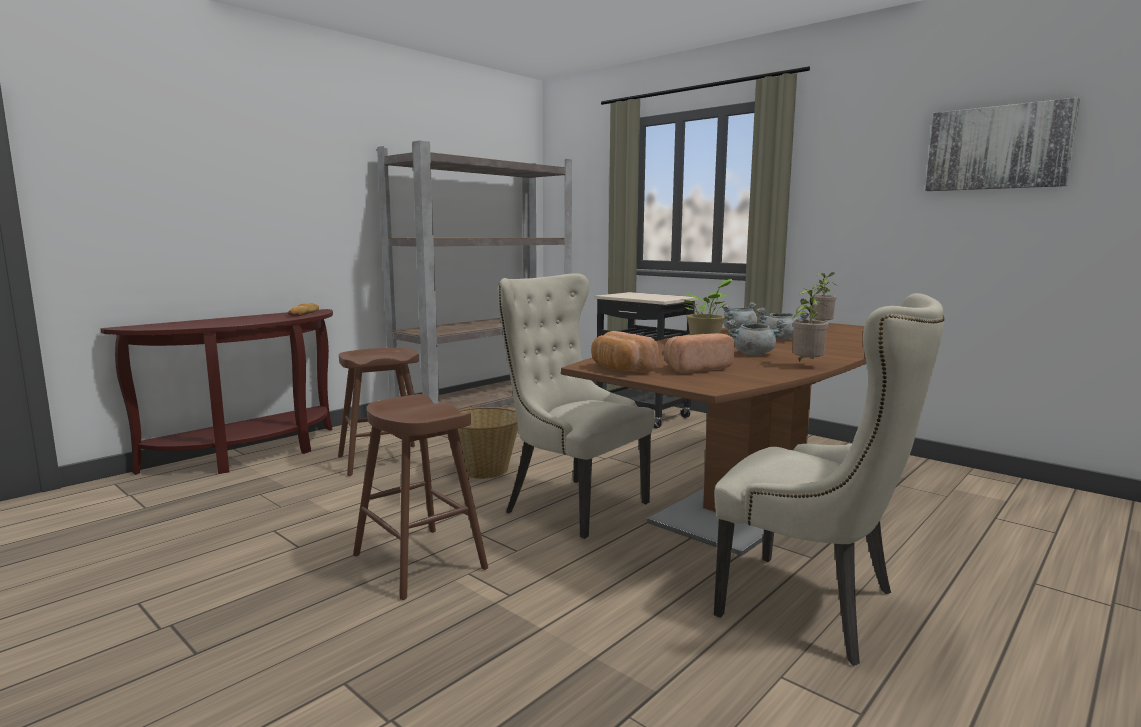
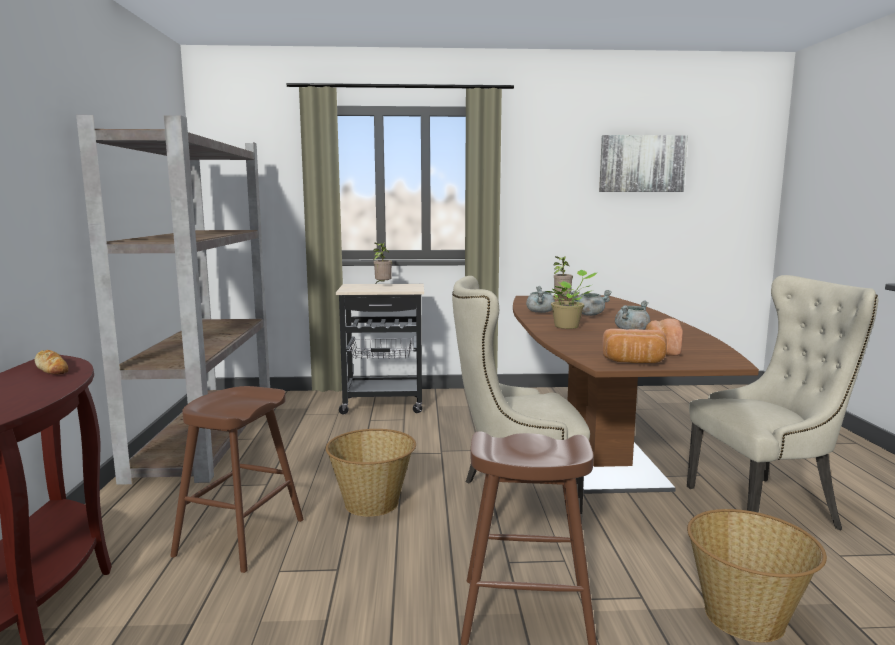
camera: 45 degrees left, 0 degrees up
(548, 648) = (745, 618): none -> basket
(807, 365) = (690, 333): potted plant -> potted plant (382, 285)

